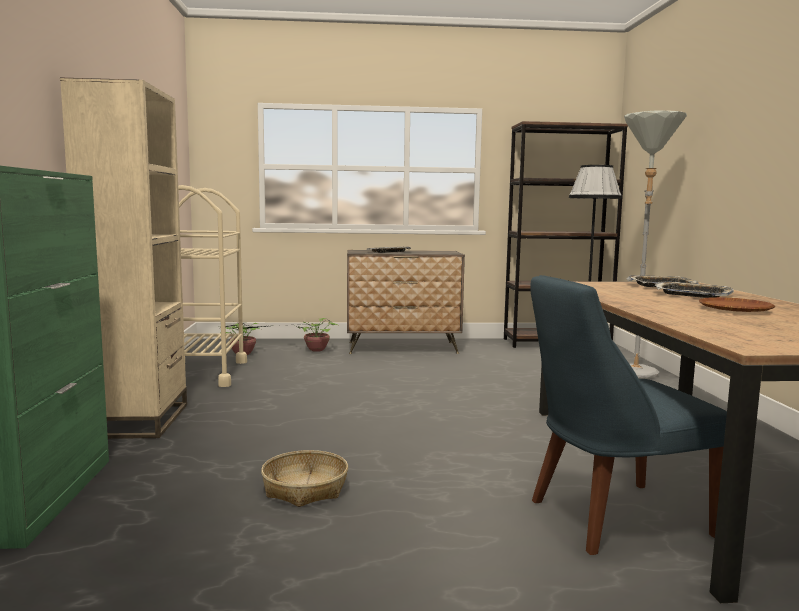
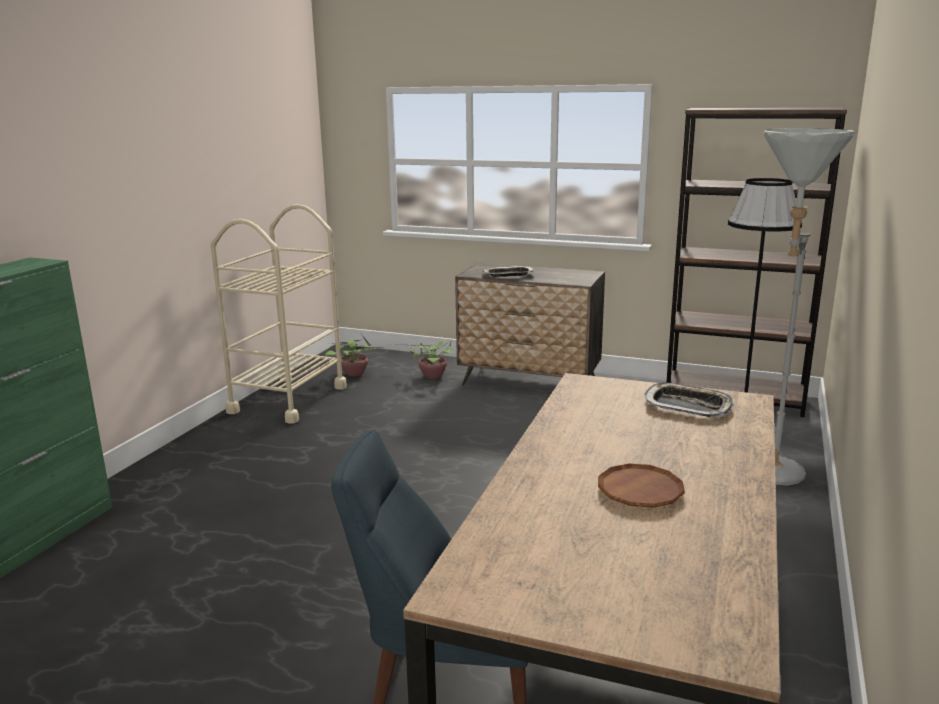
camera: 25 degrees right, 10 degrees up
(139, 420) = (179, 459): beige bookcase -> none
(304, 488) = (220, 578): basket -> none
(692, 295) = (674, 439): tray -> none

